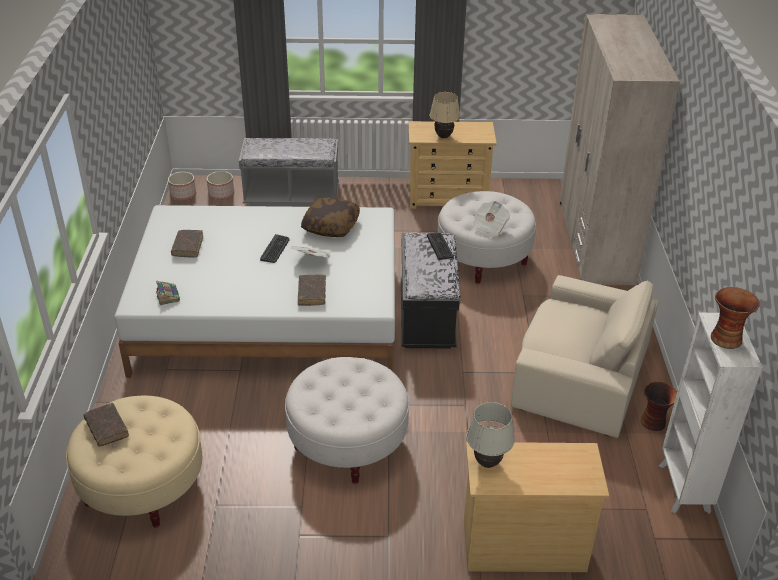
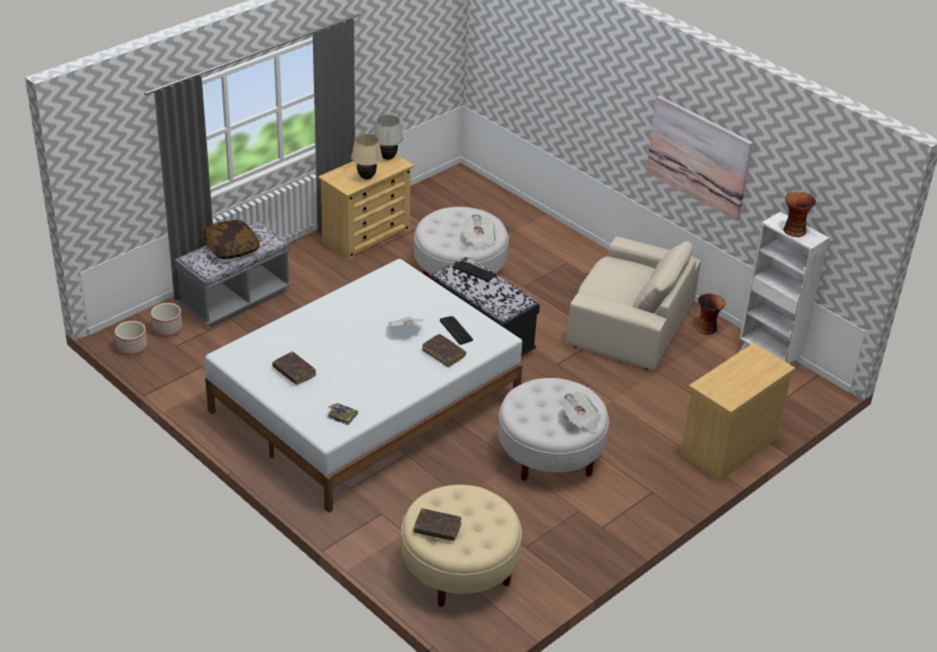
camera: 45 degrees left, 0 degrees up
(275, 249) = (364, 336): keyboard -> keyboard (456, 330)
(331, 226) = (378, 297): pillow -> pillow (231, 248)
(353, 417) = (581, 420): none -> newspaper
(487, 463) = (716, 389): white table lamp -> white table lamp (387, 157)
(579, 375) = (629, 323): beige armchair -> beige armchair turned 45 degrees clockwise
(595, 242) = (519, 219): beige wardrobe -> none
(707, 220) = (698, 157): none -> picture

